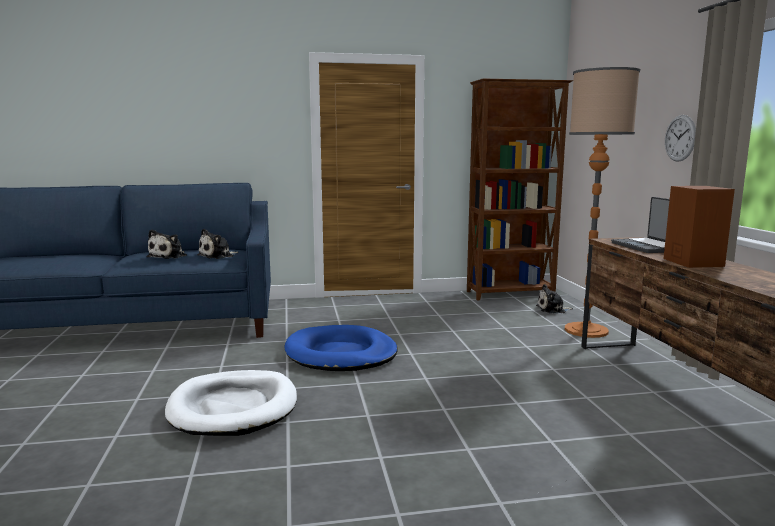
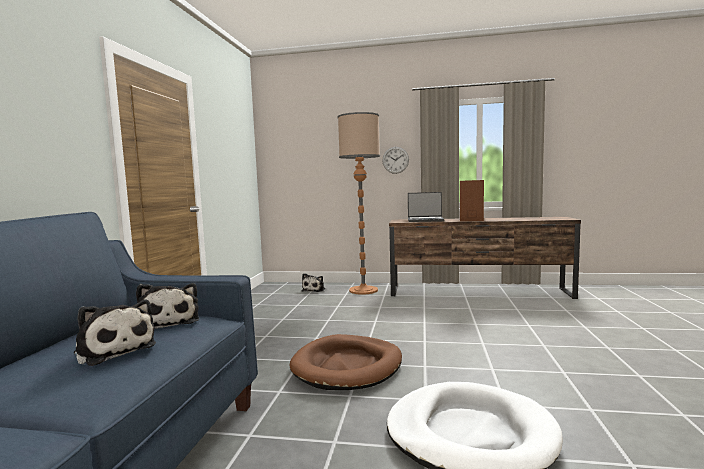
camera: 70 degrees left, 5 degrees down
(341, 354) = (347, 366): blue dog bed -> brown dog bed
(511, 294) = (264, 293): brown bookcase -> none

